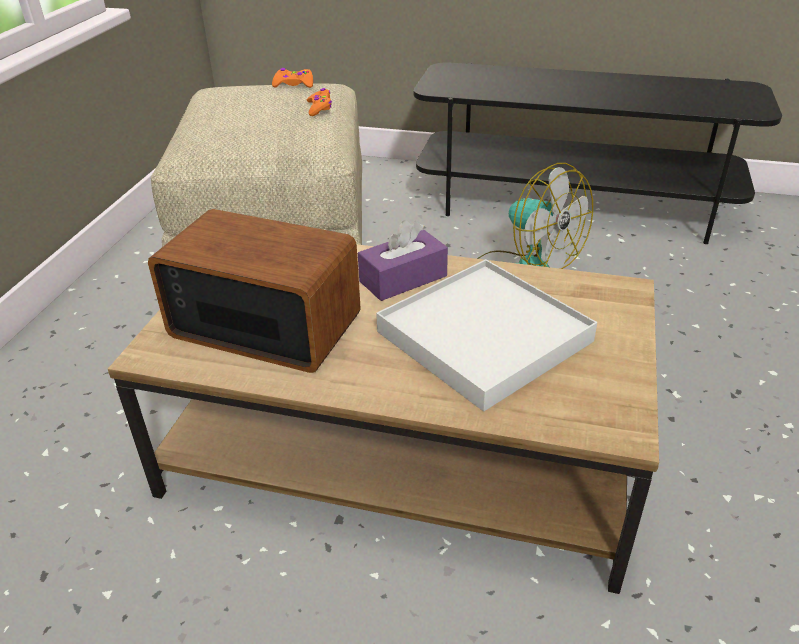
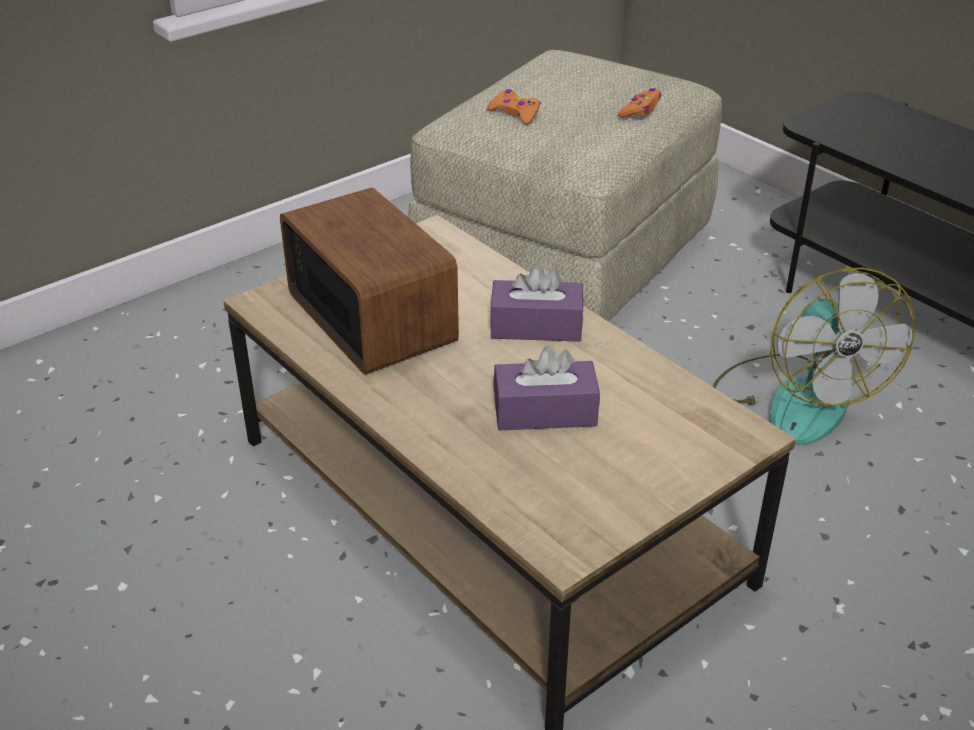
camera: 35 degrees right, 0 degrees up
(294, 84) = (646, 72): orange game controller -> orange game controller (515, 114)
(484, 336) = (545, 412): white tray -> purple tissue box

